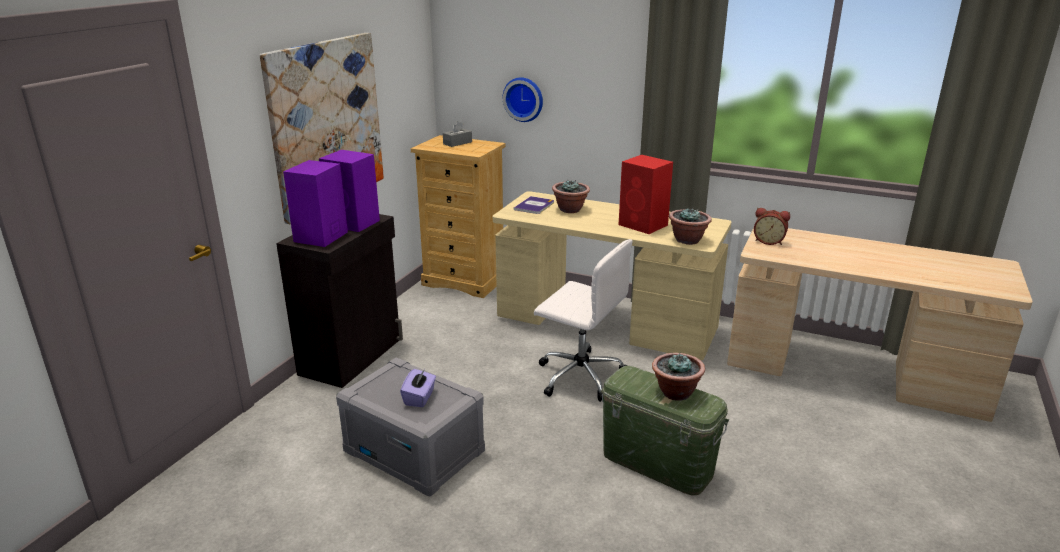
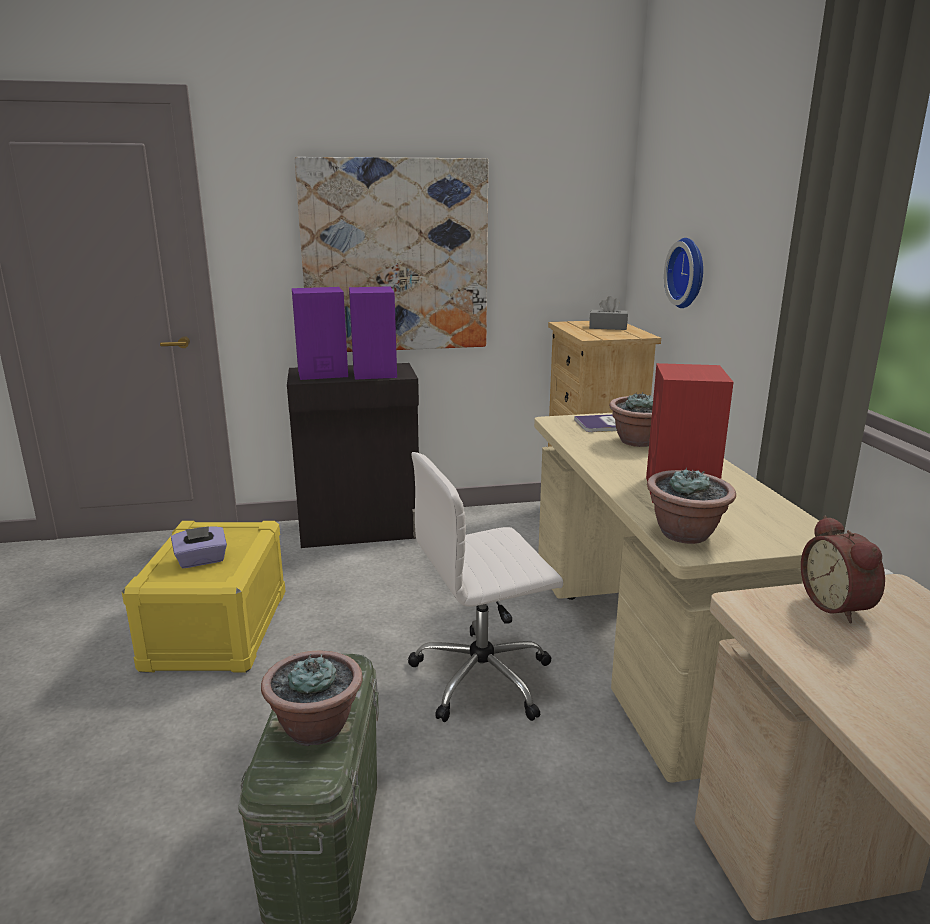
camera: 55 degrees right, 5 degrees down
(415, 451) = (218, 630): grey storage box -> yellow storage box
(579, 375) = (484, 677): white office chair -> white office chair turned 75 degrees clockwise

